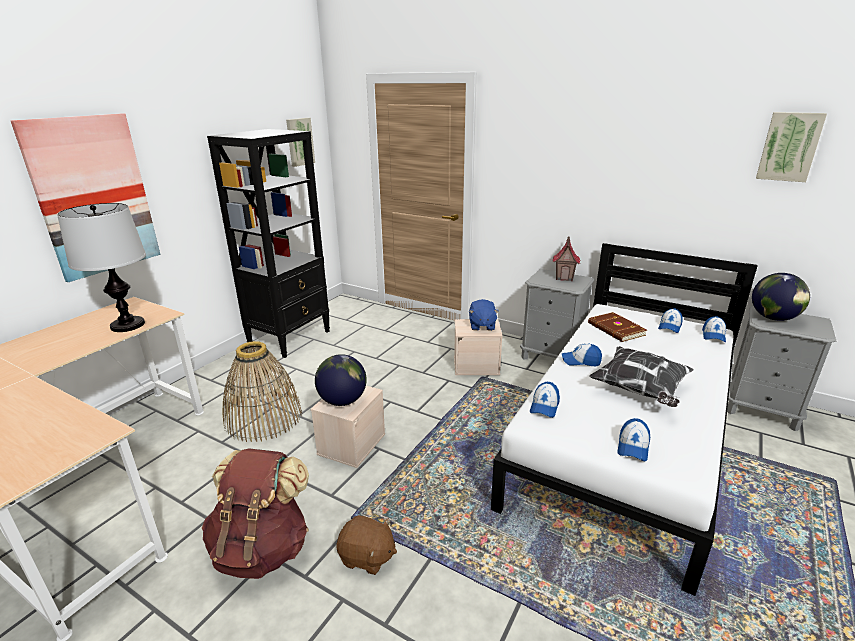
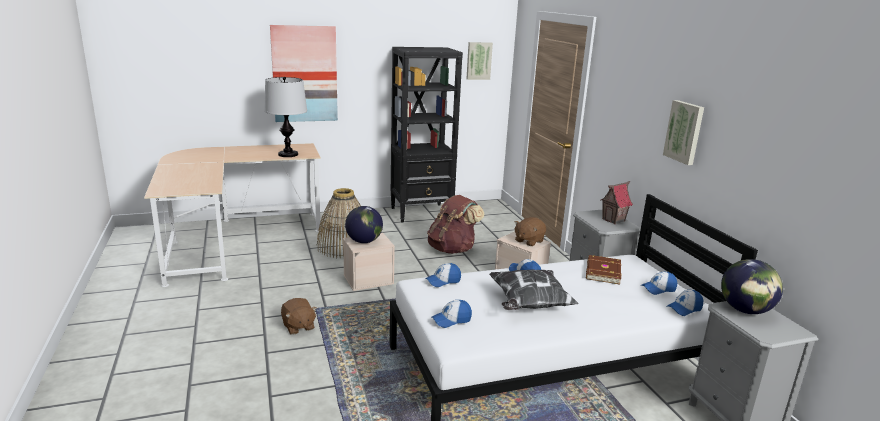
camera: 40 degrees right, 5 degrees down
(262, 548) = (263, 298): brown backpack -> brown backpack (452, 249)
(482, 325) = (528, 241): blue plush toy -> brown plush toy
(789, 147) = (798, 124): picture -> picture (684, 132)

